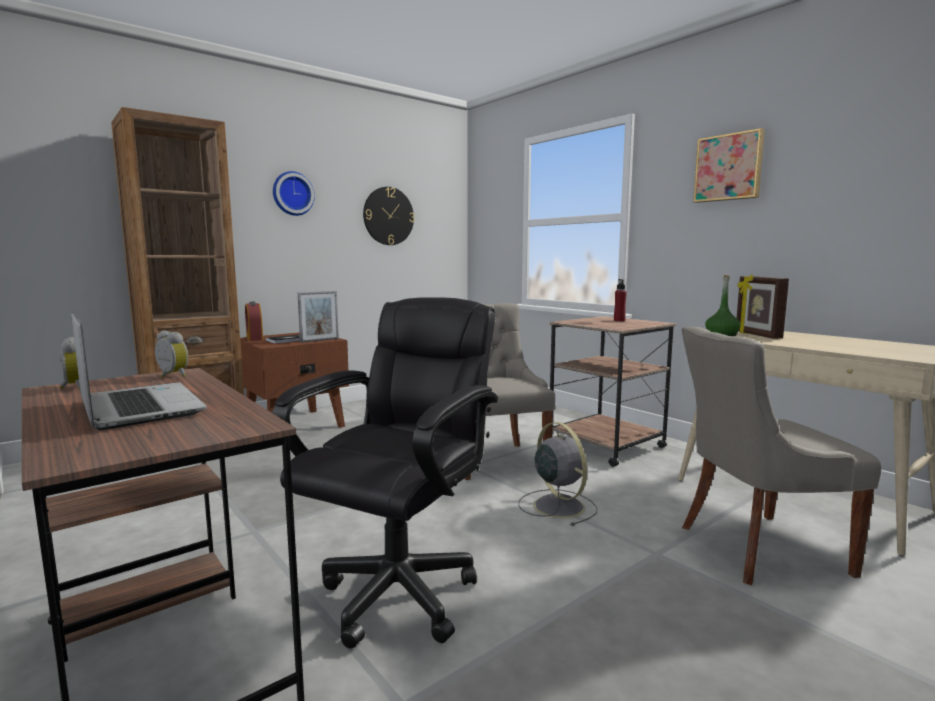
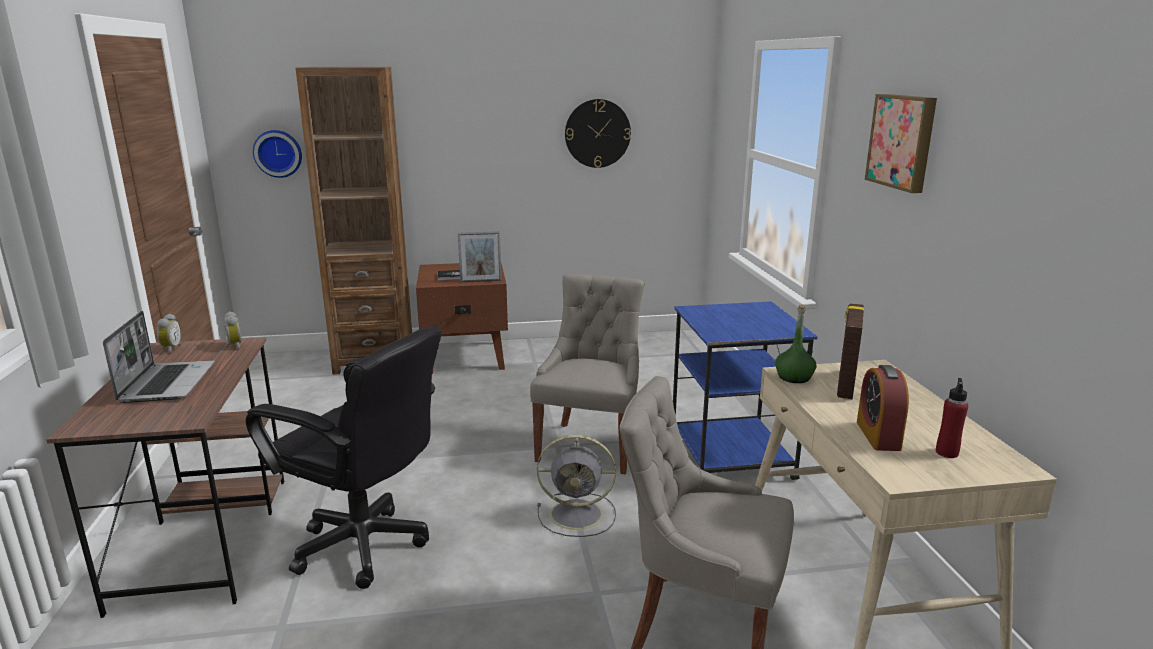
camera: 30 degrees right, 10 degrees up
(254, 338) = (434, 268): alarm clock -> alarm clock (878, 435)
(292, 194) = (482, 117): wall clock -> wall clock (278, 153)
(402, 591) = (368, 548): black office chair -> black office chair turned 60 degrees clockwise
(557, 505) = (579, 514): grey fan -> grey fan turned 90 degrees clockwise
(607, 446) = (731, 460): brown cart -> blue cart
(619, 320) = (760, 317): red bottle -> red bottle (947, 452)

